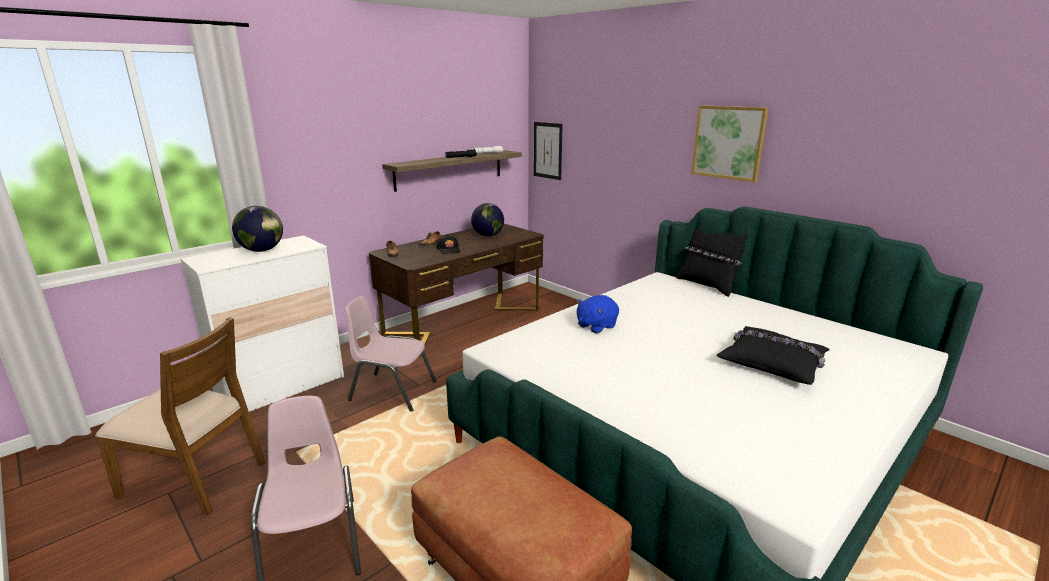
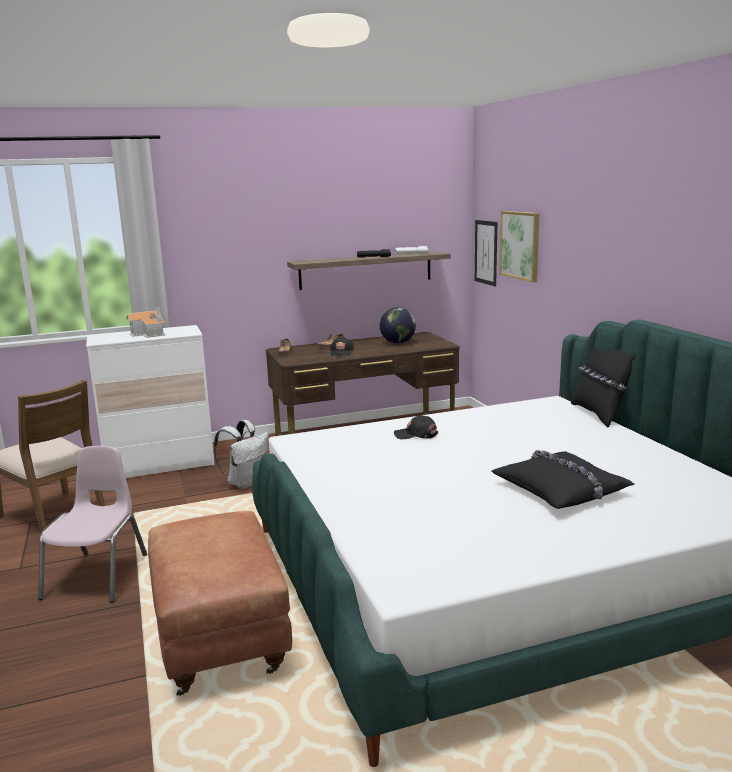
camera: 25 degrees right, 5 degrees down
(262, 250) = (149, 333): globe -> toy house
(392, 391) = (245, 483): pink chair -> white backpack
(596, 326) = (416, 435): blue plush toy -> black cap
(728, 142) = (632, 242): picture -> picture (520, 245)

